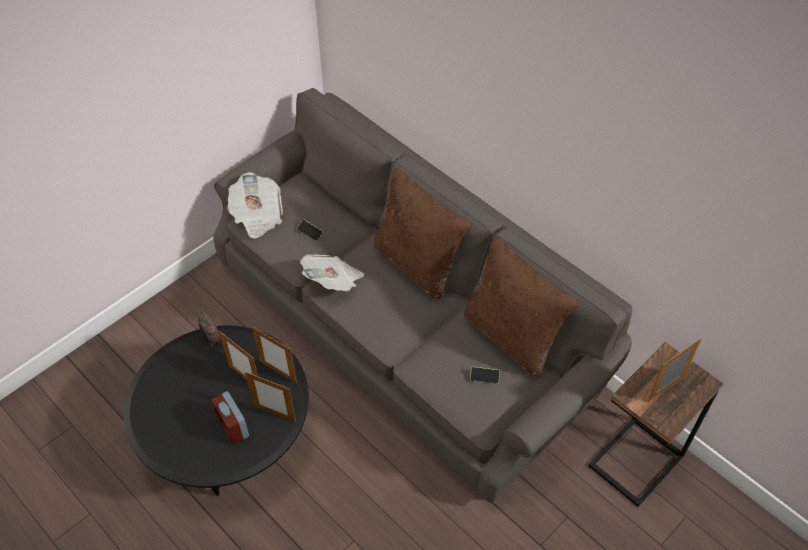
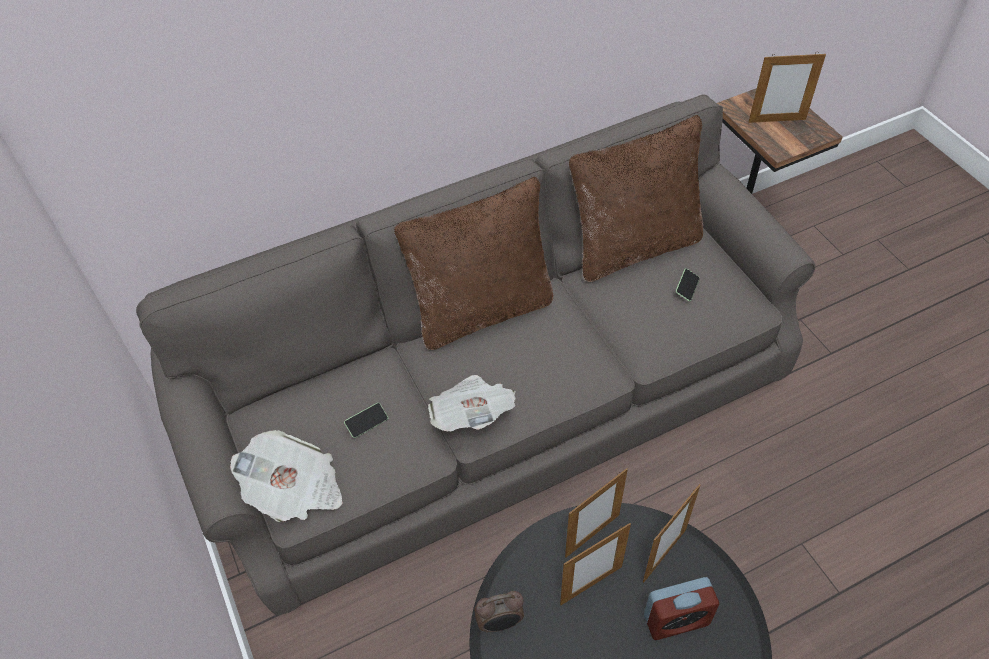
camera: 70 degrees left, 0 degrees up
(665, 389) = (777, 120): picture frame -> picture frame turned 75 degrees counterclockwise

